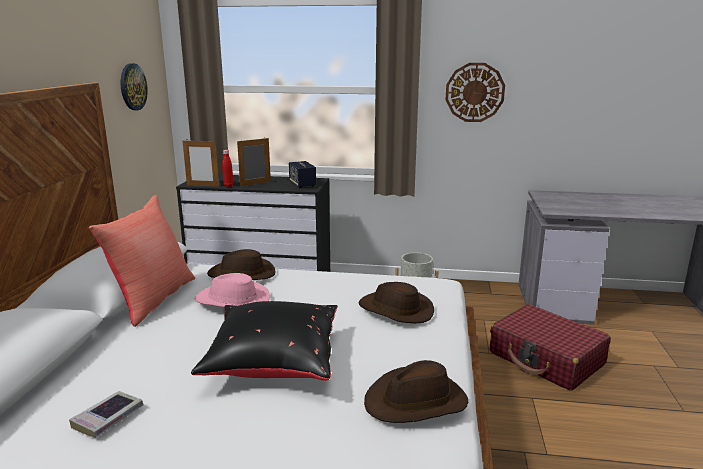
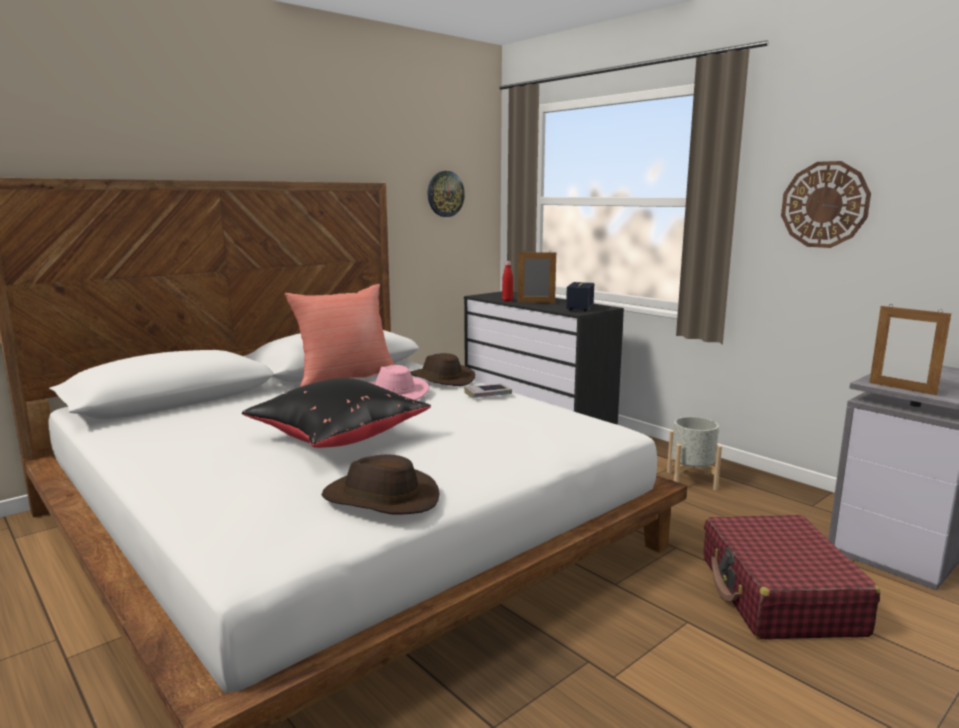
camera: 40 degrees right, 5 degrees down
(108, 418) = (186, 432): book -> book (487, 394)
(203, 185) = (486, 298): picture frame -> picture frame (902, 388)
(395, 310) = (514, 436): brown hat -> none

